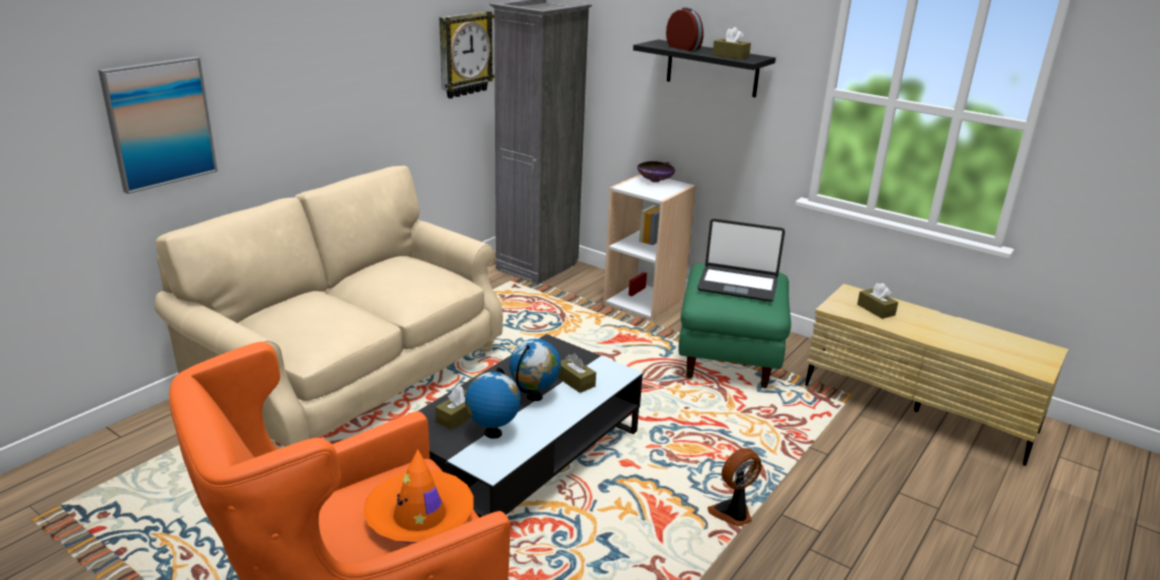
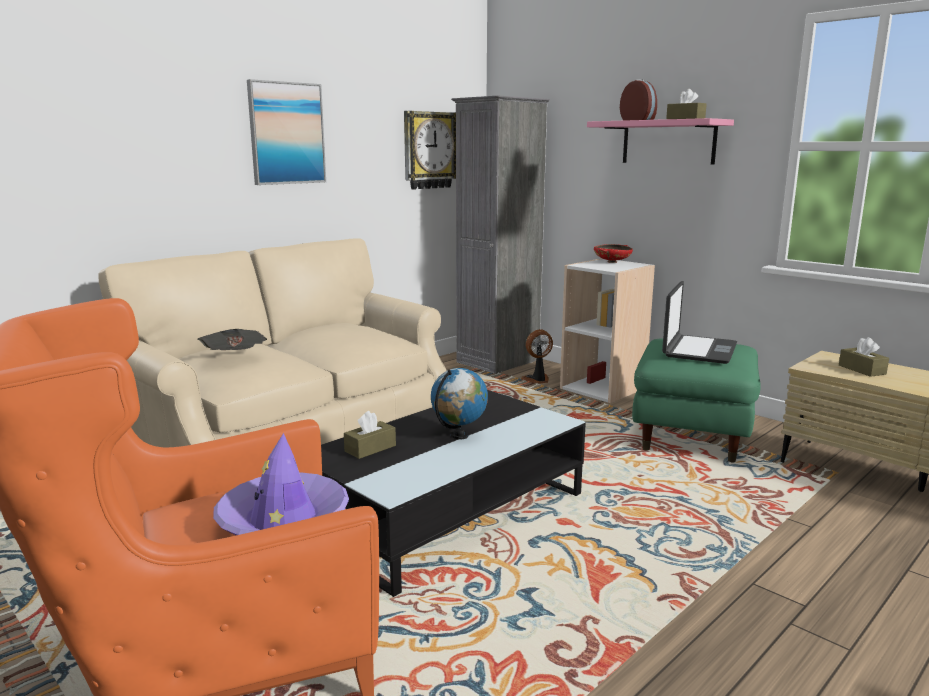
camera: 10 degrees right, 10 degrees down
(160, 123) = (117, 166): picture -> picture (286, 133)
(305, 319) = (235, 358): none -> newspaper
(420, 516) = (283, 520): orange hat -> purple hat
(492, 433) = (403, 463): globe -> none
(575, 381) = (508, 425): brown tissue box -> none
(655, 181) = (612, 262): purple bowl -> red bowl
(712, 68) = (668, 142): black shelf -> pink shelf
(733, 514) = (690, 579): fan -> fan (537, 380)
(737, 285) = (698, 350): laptop -> laptop turned 90 degrees counterclockwise

